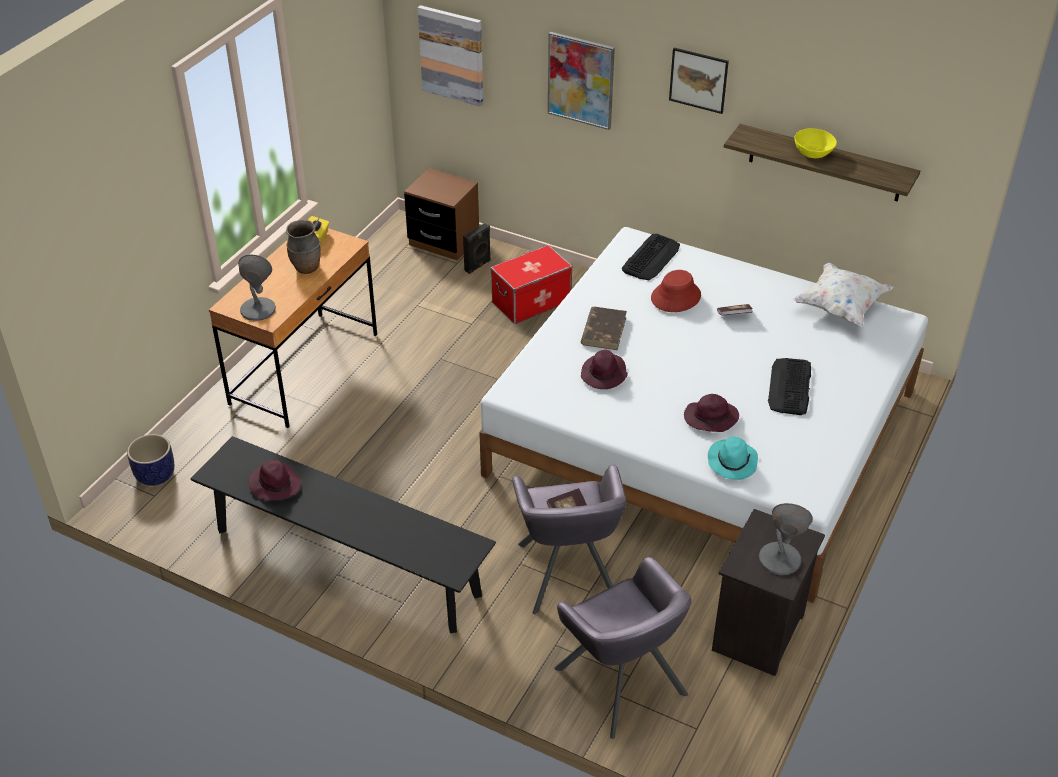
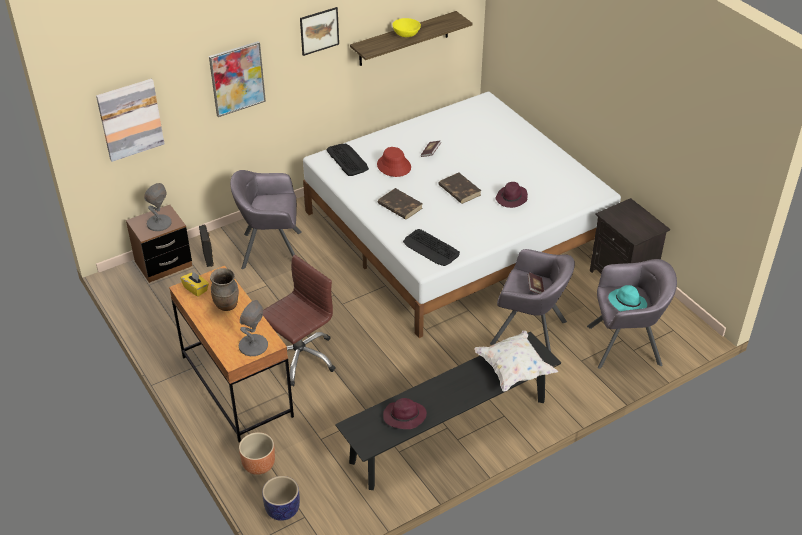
camera: 60 degrees left, 0 degrees up
(206, 432) = (259, 464): none -> brown planter
(379, 395) = (300, 357): none -> brown office chair
(531, 301) = (271, 249): storage box -> grey armchair
(604, 375) = (441, 222): purple hat -> none
(682, 367) = (459, 190): none -> brown book
(732, 461) = (552, 206): turquoise hat -> turquoise hat (626, 302)
(779, 559) = (638, 220): grey table lamp -> grey table lamp (159, 223)
(790, 387) = (508, 160): keyboard -> keyboard (431, 248)
(840, 307) = (457, 114): white pillow -> white pillow (513, 370)

